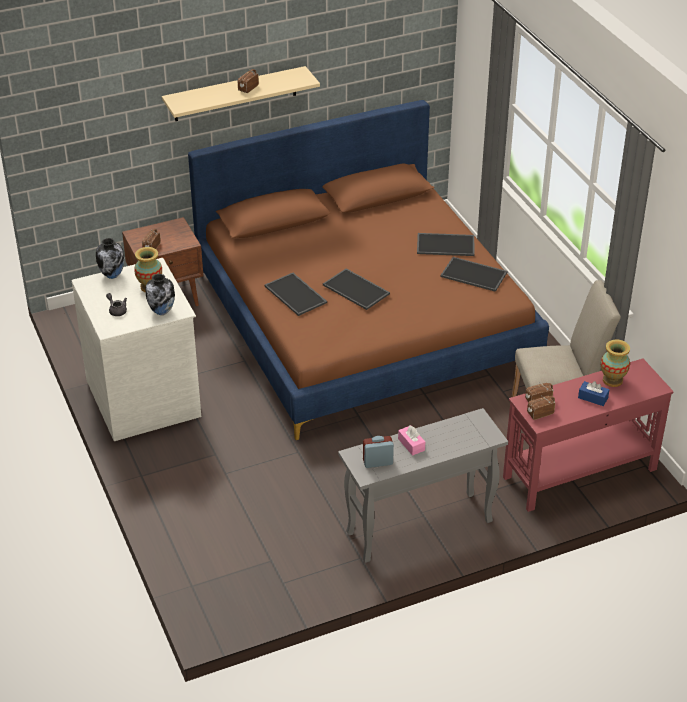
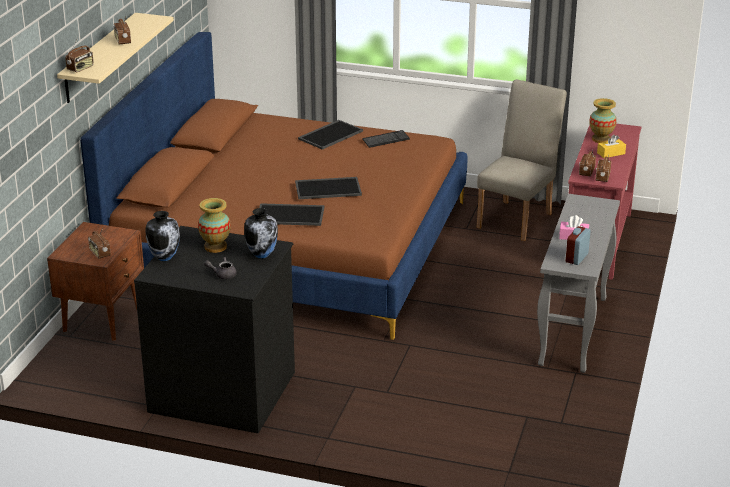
camera: 50 degrees left, 10 degrees down
(145, 398) = (223, 390): white dresser -> black dresser
(181, 99) = (80, 68): none -> radio
(474, 274) = (386, 140): tray -> keyboard
(593, 398) = (611, 153): blue tissue box -> yellow tissue box

